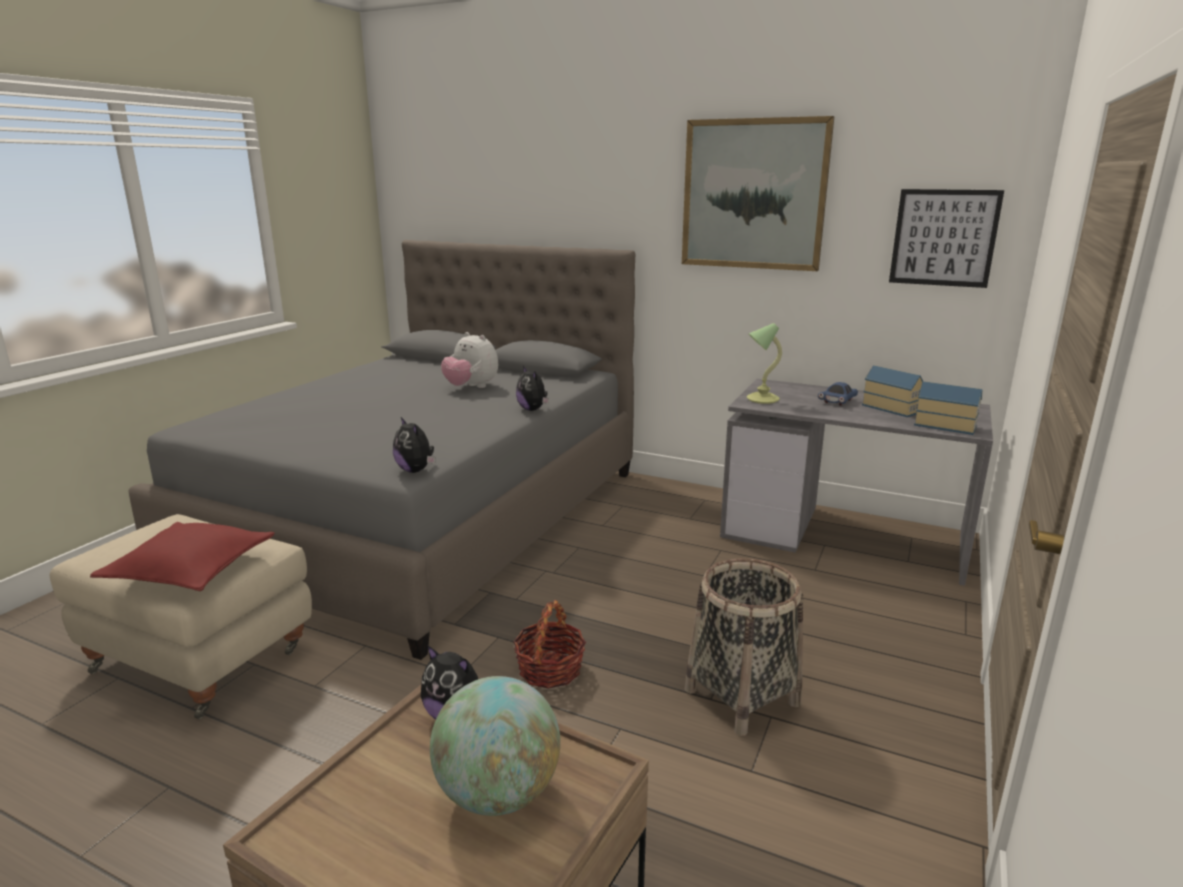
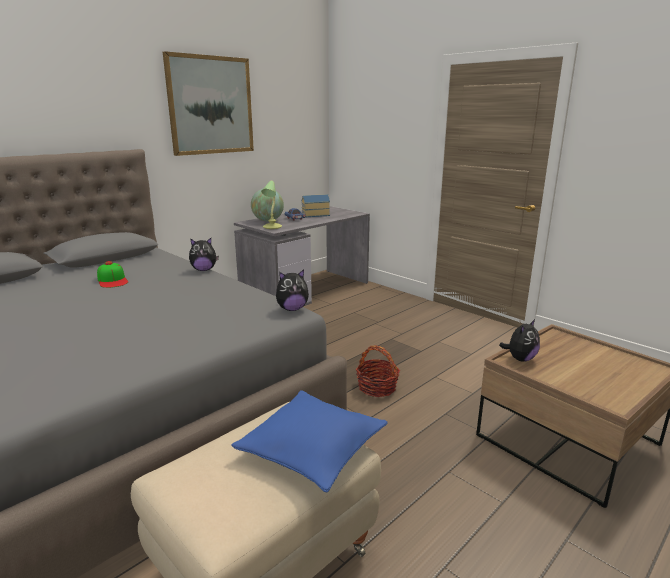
camera: 70 degrees left, 0 degrees up
(191, 570) = (312, 448): red pillow -> blue pillow
(471, 387) = (112, 280): plush toy -> cap
(498, 793) = (574, 354): globe -> globe (268, 221)
(742, 697) = (422, 344): basket -> none
(944, 238) = (299, 127): picture -> none
(944, 425) = (346, 214): toy house -> none

